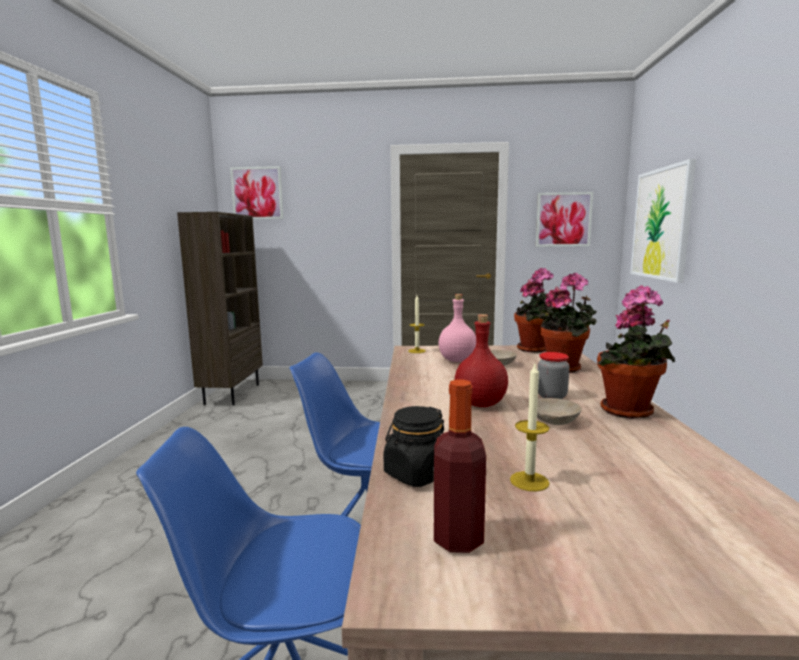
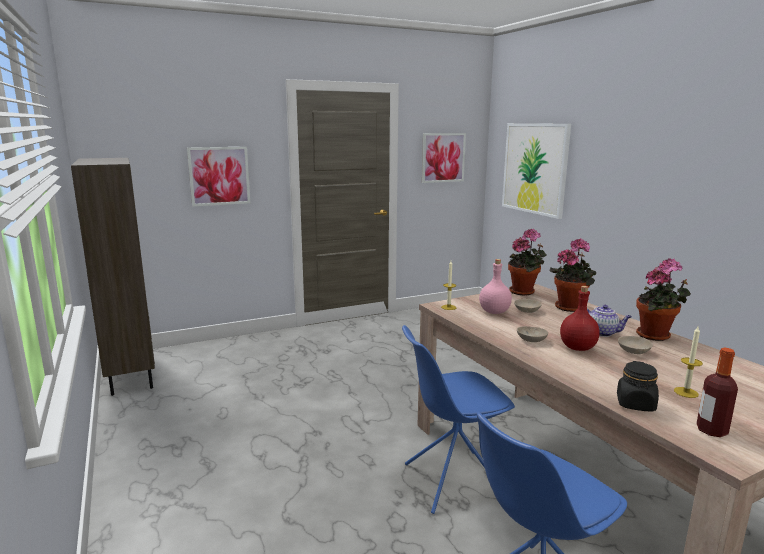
camera: 30 degrees left, 5 degrees up
(257, 193) = (126, 128): picture -> picture (219, 176)
(439, 388) = (531, 340): none -> beige bowl
(551, 396) = (602, 333): jar -> teapot

